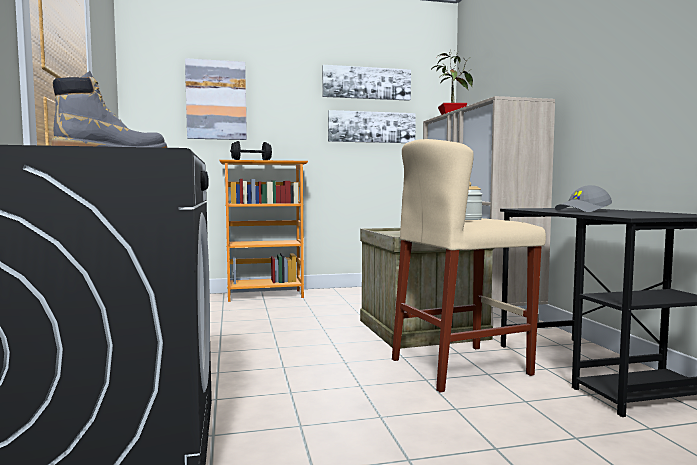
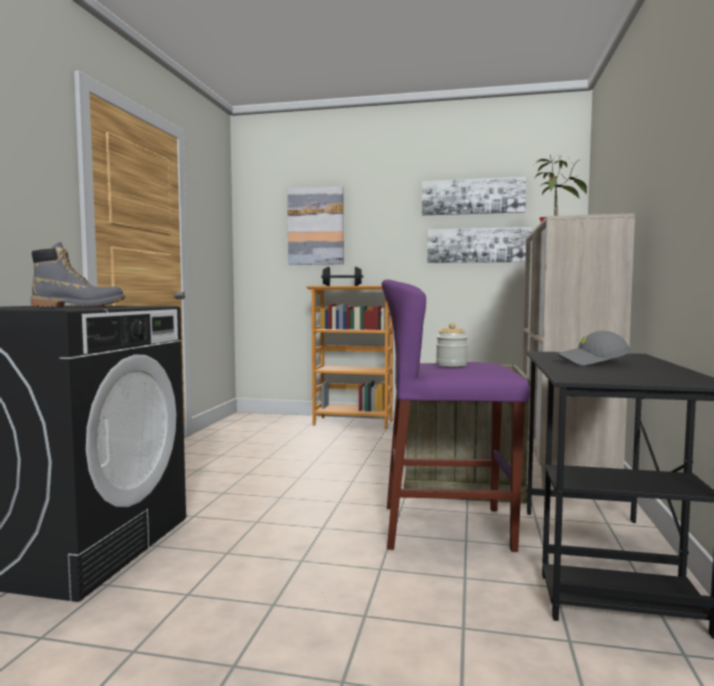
camera: 25 degrees right, 0 degrees up
(460, 367) = (447, 527): beige stool -> purple stool

